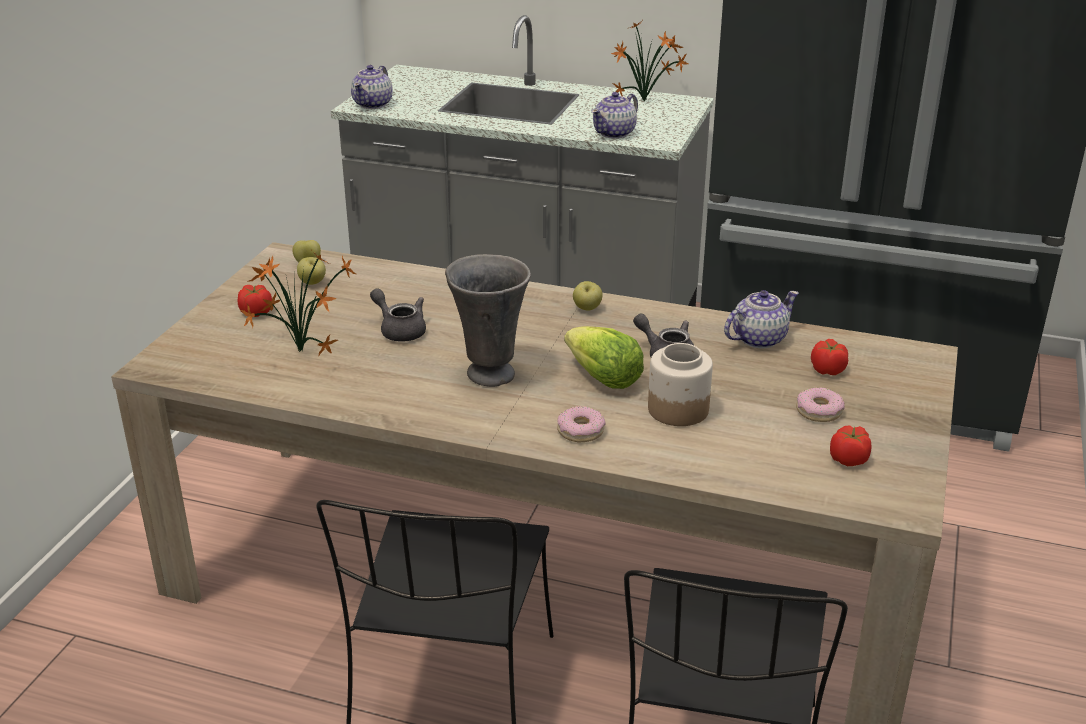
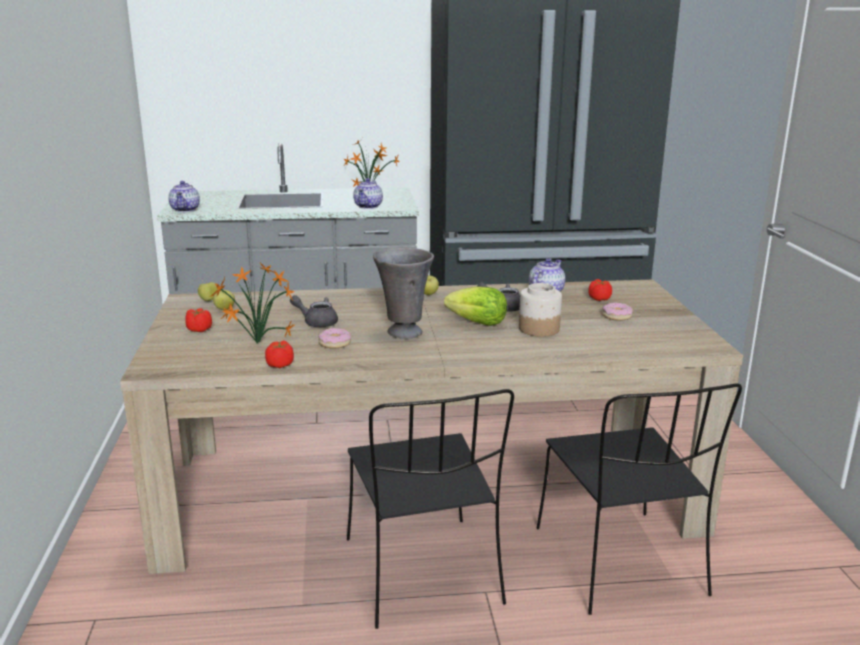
camera: 25 degrees left, 10 degrees down
(580, 431) = (493, 348): donut -> donut (334, 343)
(849, 459) = (657, 333): tomato -> tomato (280, 365)

